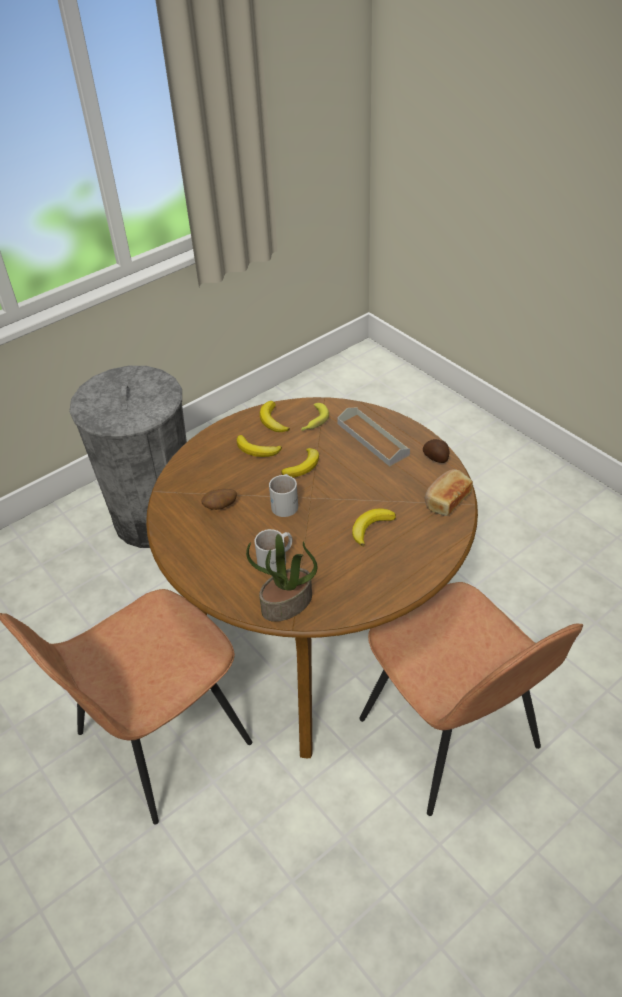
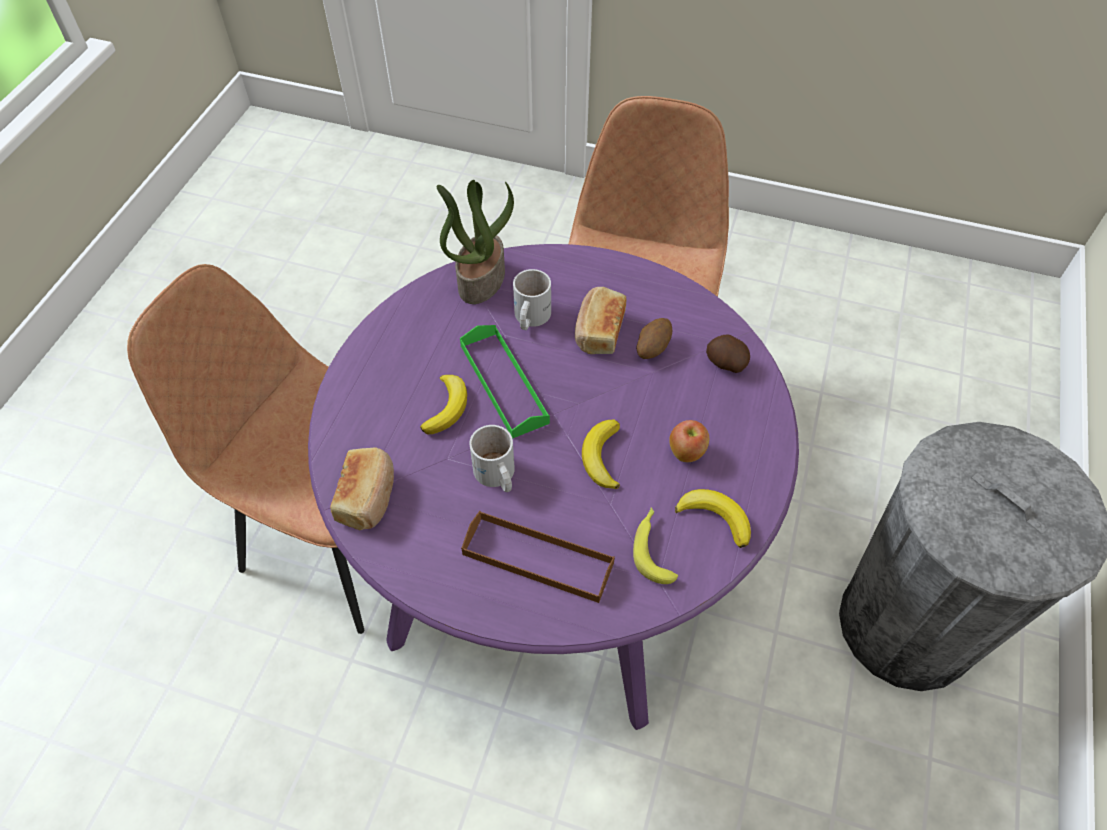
camera: 145 degrees right, 10 degrees up
(241, 531) = (598, 331): none -> bread
(257, 450) = (687, 452): banana -> apple
(286, 503) = (577, 391): white mug -> white mug (495, 476)
(318, 637) = (553, 568): brown dining table -> purple dining table
(326, 526) = (503, 383): none -> green tray
(372, 439) = (538, 559): grey tray -> brown tray
(436, 458) = (418, 569): potato -> potato (725, 363)

